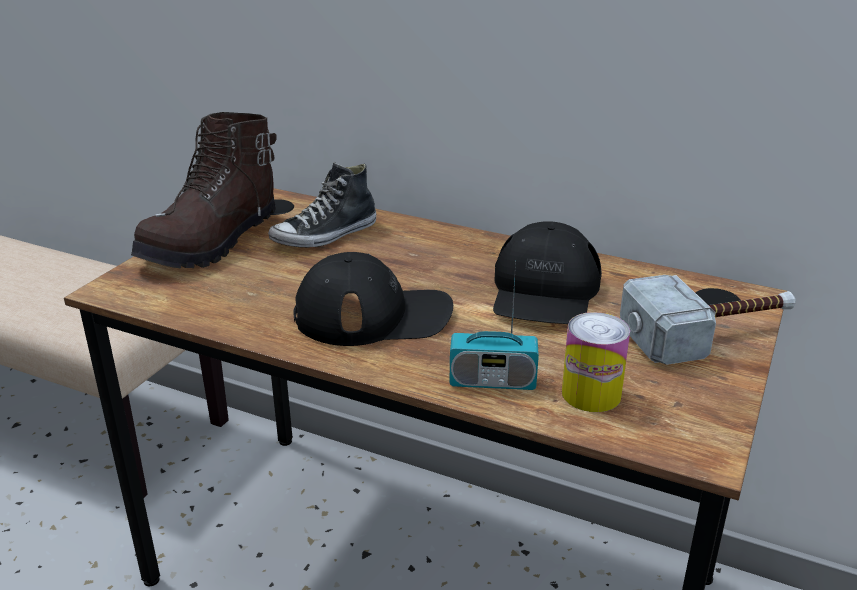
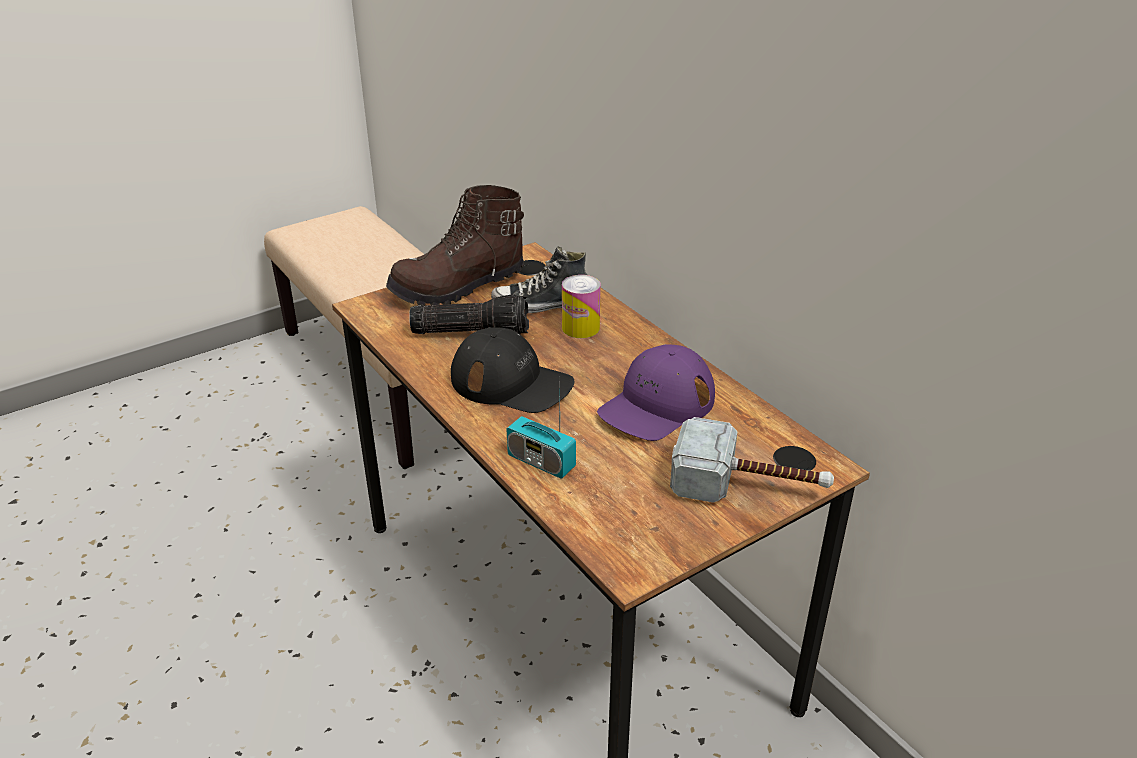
camera: 30 degrees right, 5 degrees up
(274, 279) = (472, 331): none -> flashlight
(544, 292) = (657, 405): black cap -> purple cap
(591, 394) = (599, 497): can -> can (580, 328)

